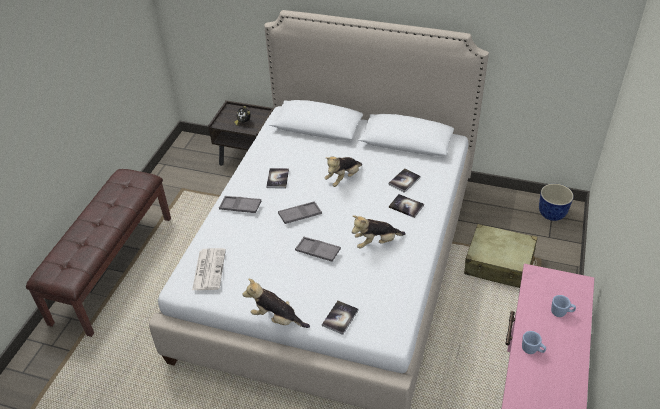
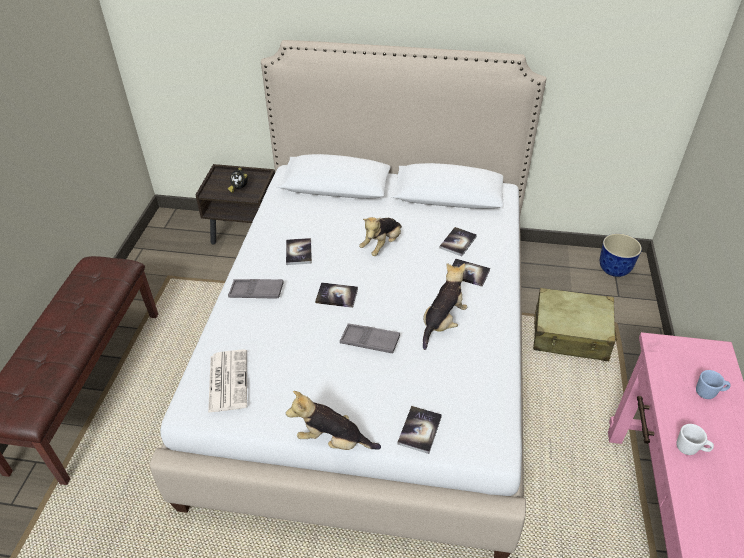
camera: 10 degrees left, 0 degrees up
(300, 215) = (336, 296): grey tray -> book
(376, 242) = (442, 322): plush toy -> plush toy turned 150 degrees clockwise
(532, 350) = (690, 449): blue mug -> white mug

